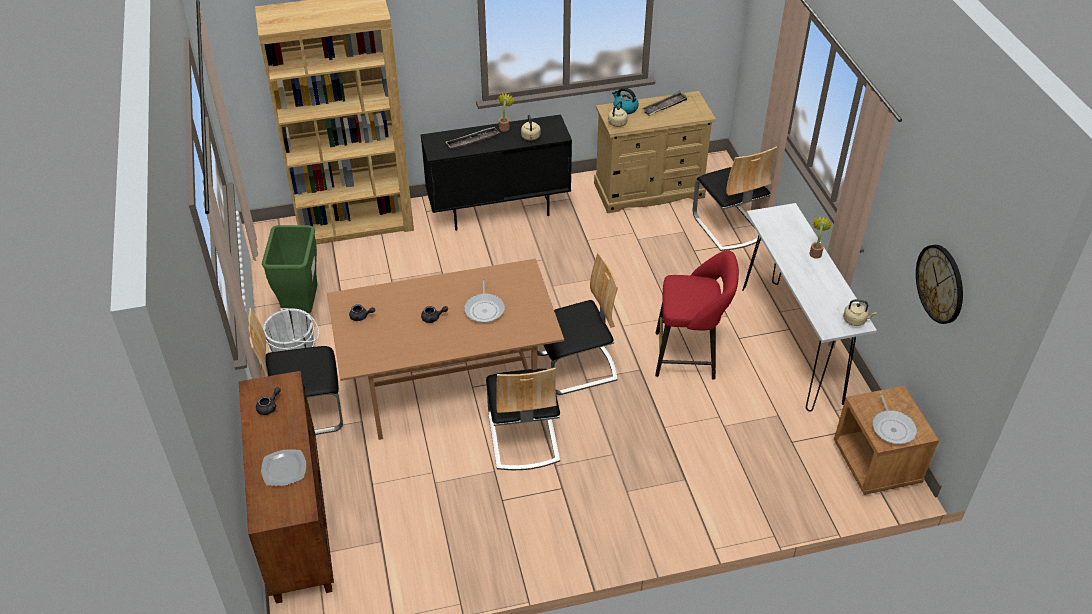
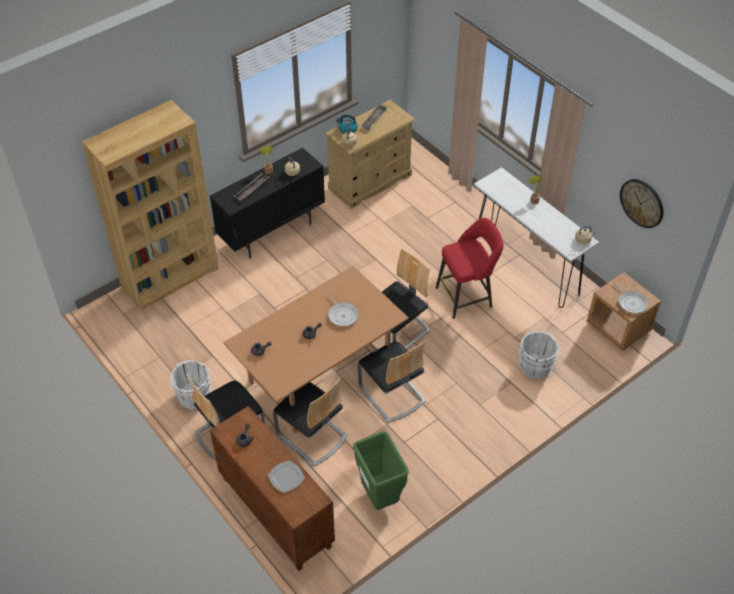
camera: 25 degrees left, 5 degrees up
(302, 308) = (174, 358): green trash can -> green trash can (379, 497)
(728, 226) = (439, 192): chair -> chair (311, 436)
(728, 473) = (535, 368): none -> white bucket

